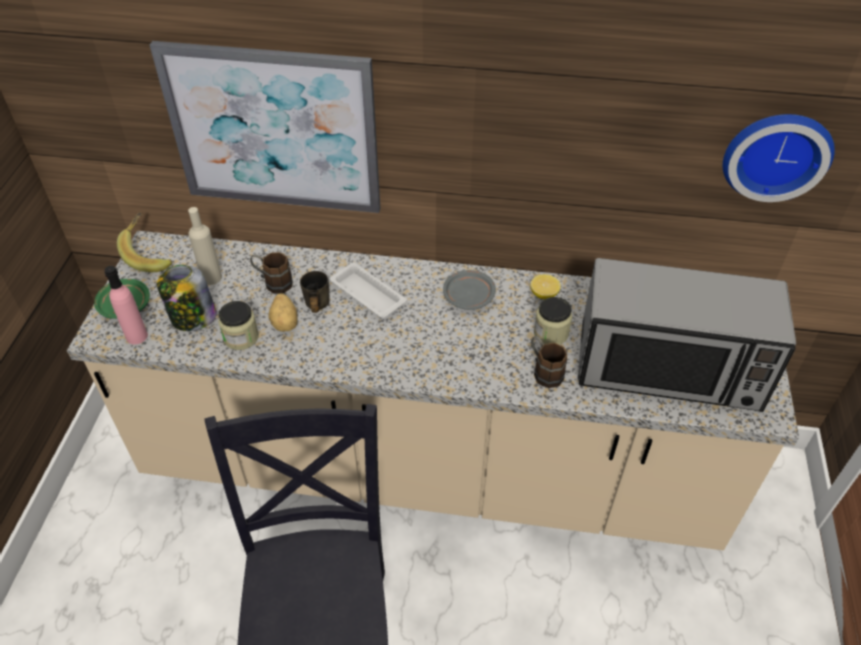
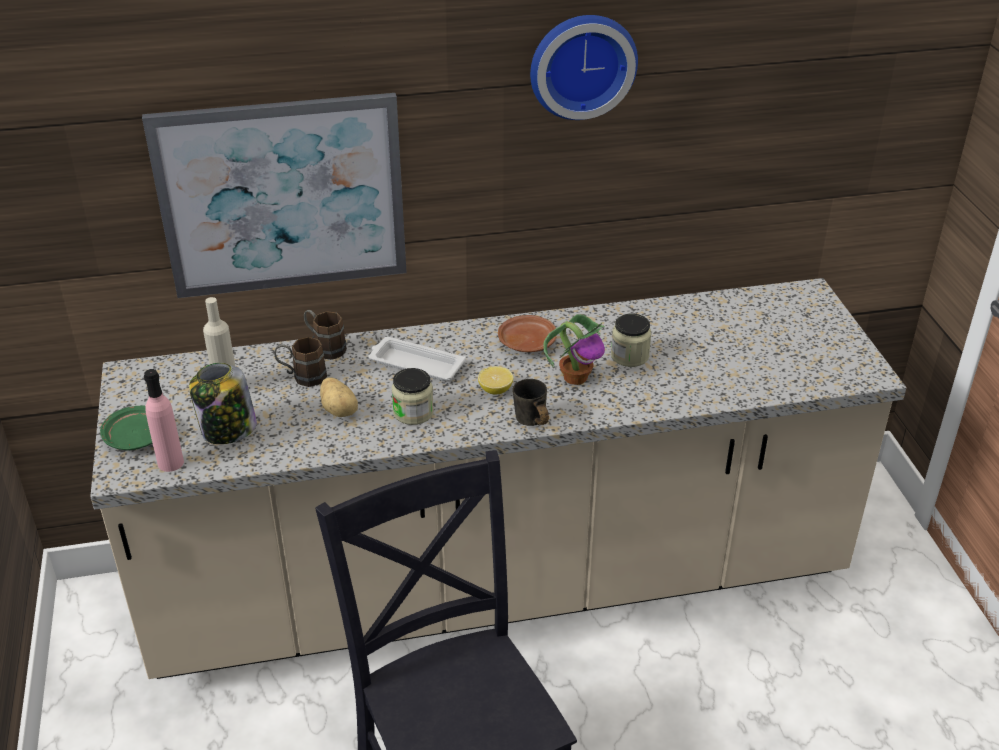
camera: 20 degrees left, 10 degrees down
(150, 254) = (136, 381): banana -> none
(241, 337) = (297, 435): jar -> jar (413, 412)
(314, 307) = (364, 389): grey mug -> grey mug (529, 424)
(469, 296) = (527, 342): grey plate -> brown plate
(493, 342) = (575, 377): none -> potted plant
(544, 294) = (603, 324): lemon -> lemon (495, 390)
(544, 371) = (641, 390): brown mug -> brown mug (324, 347)
(669, 368) = (760, 359): microwave -> none
(776, 153) = (801, 123): wall clock -> wall clock (581, 64)

